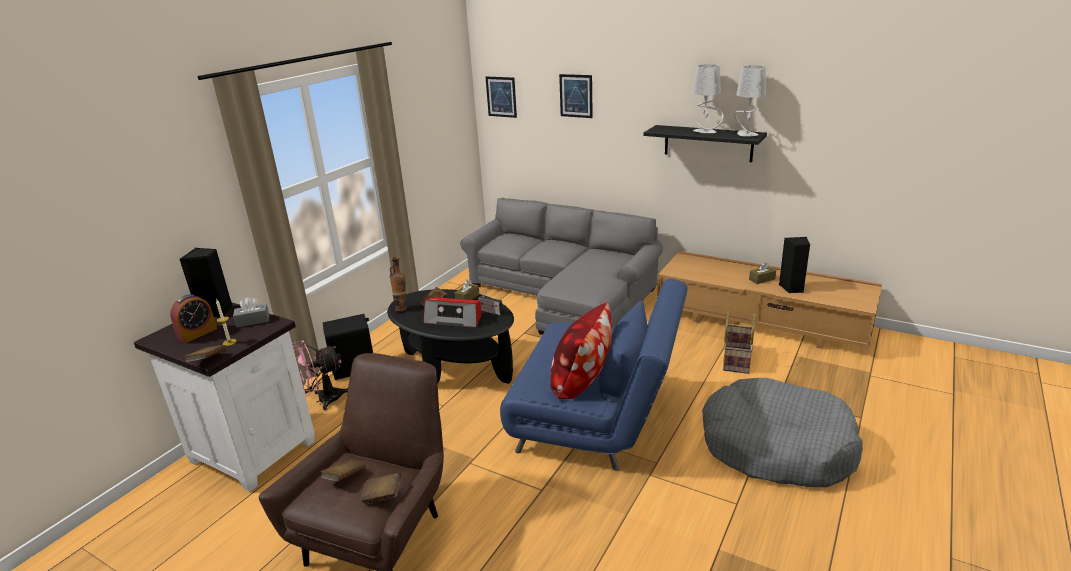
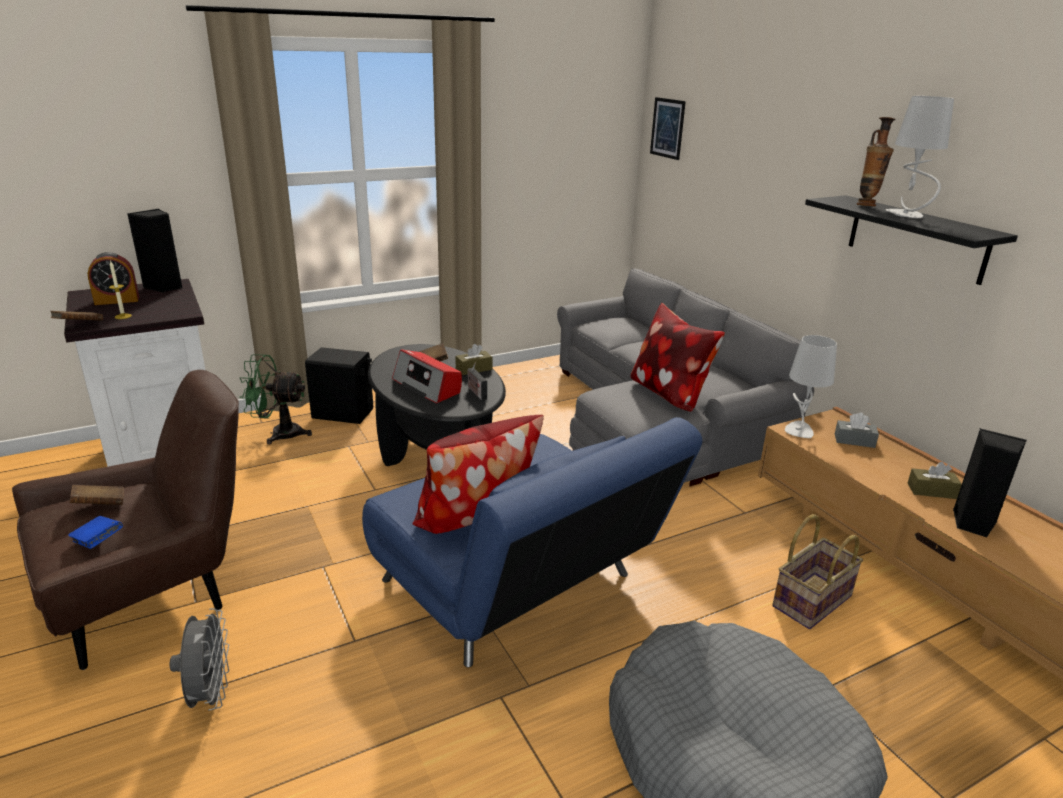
camera: 30 degrees right, 0 degrees up
(253, 321) = (173, 304): grey tissue box -> grey tissue box (854, 440)
(323, 400) = (279, 434): pink fan -> green fan
(383, 496) = (98, 542): brown book -> blue book
(402, 308) = (394, 356): vase -> vase (866, 206)
(495, 560) = (210, 695): none -> grey fan
(576, 96) = (750, 135): picture -> none
(592, 273) = (669, 394): none -> pillow
(746, 134) = (970, 230): grey table lamp -> grey table lamp (798, 430)

